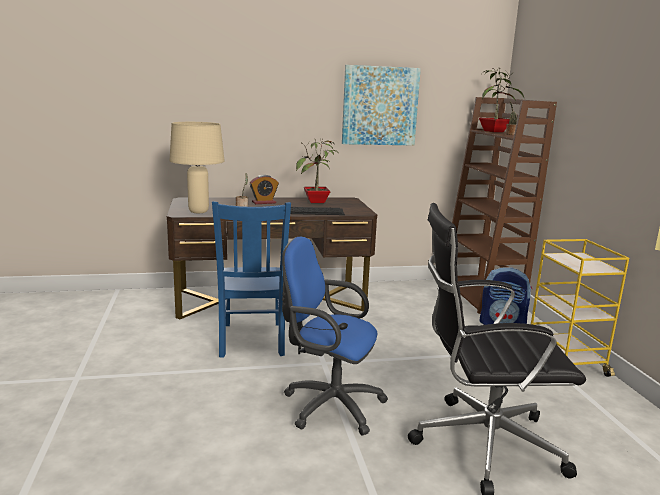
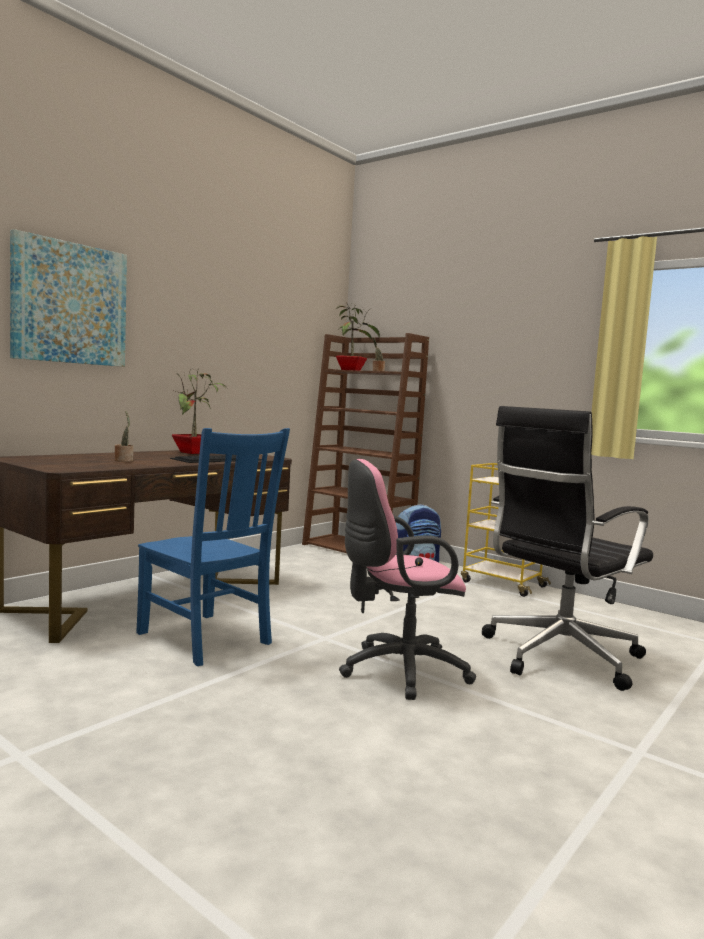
camera: 40 degrees left, 10 degrees down
(198, 211) = (79, 466): beige table lamp -> none
(264, 202) = (135, 456): alarm clock -> none
(328, 405) = (397, 671): blue office chair -> pink office chair
(380, 106) = (241, 336): picture -> picture (69, 303)

